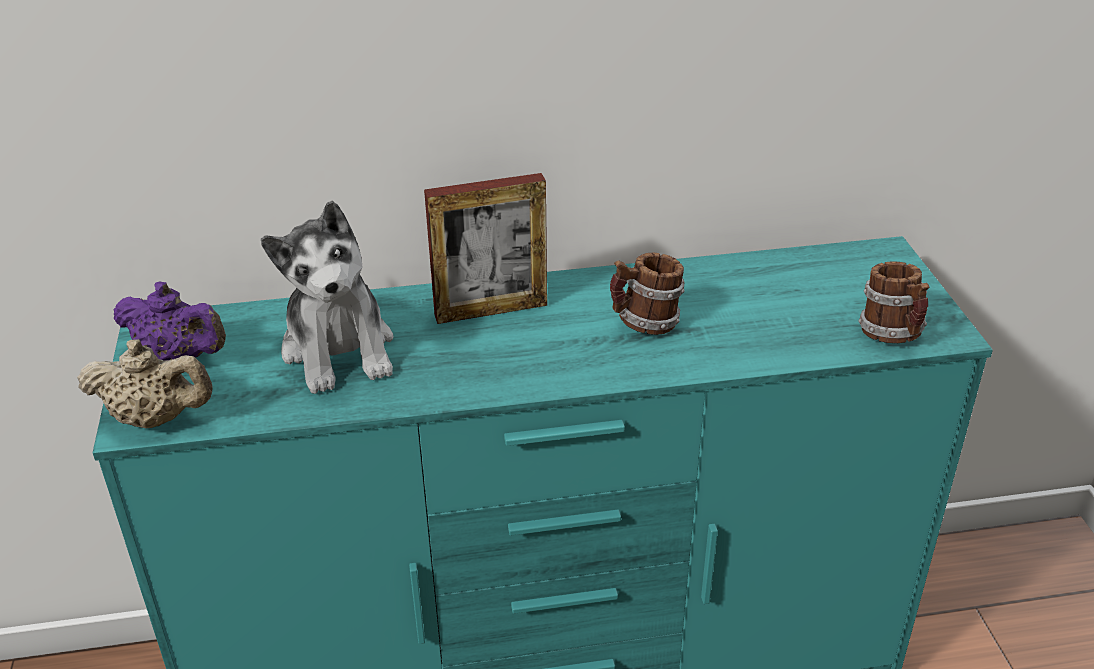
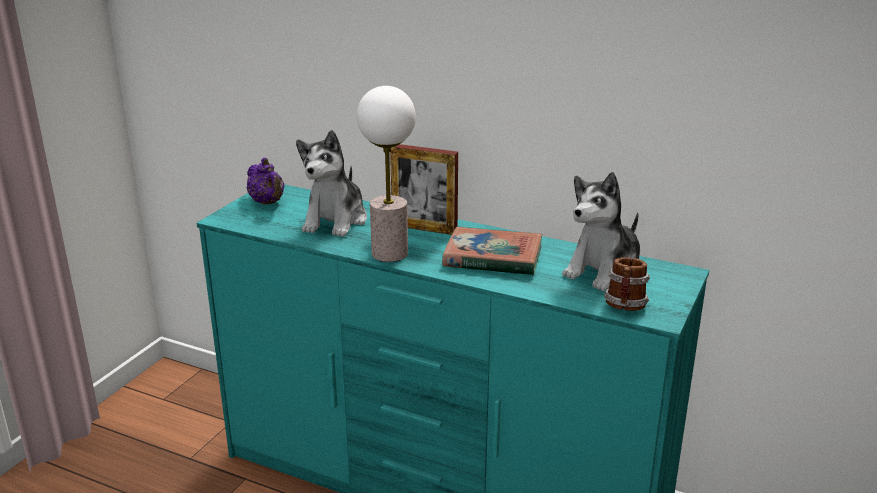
camera: 35 degrees right, 10 degrees down
(156, 419) = (232, 219): beige teapot -> none
(497, 377) = (389, 253): none -> table lamp
(645, 324) = (493, 258): mug -> book
(800, 287) = (604, 270): none -> plush toy

